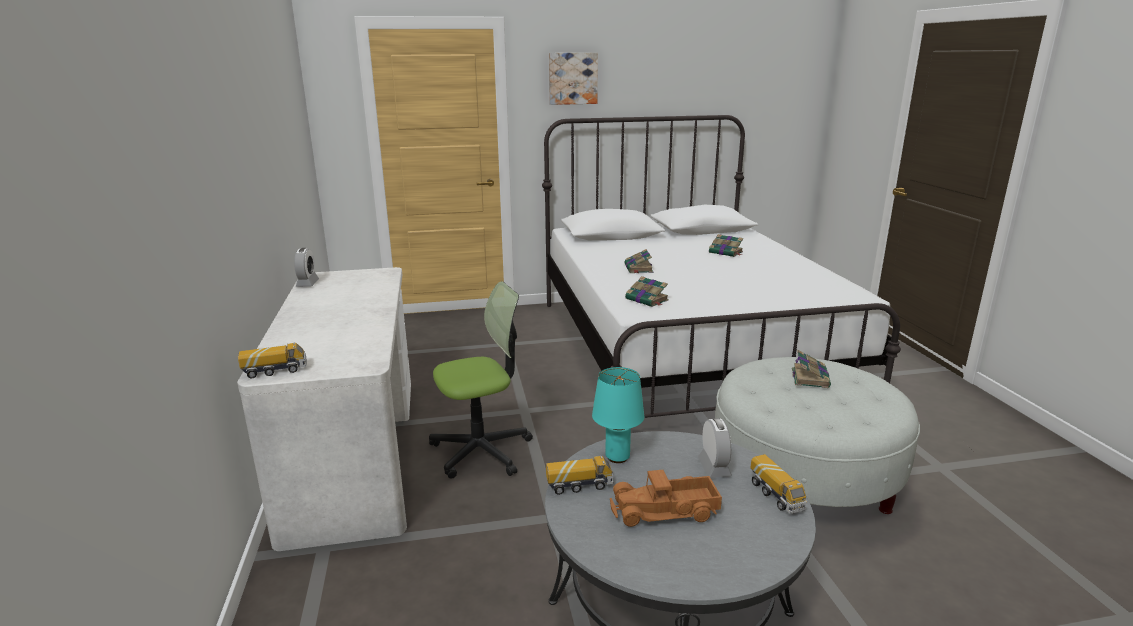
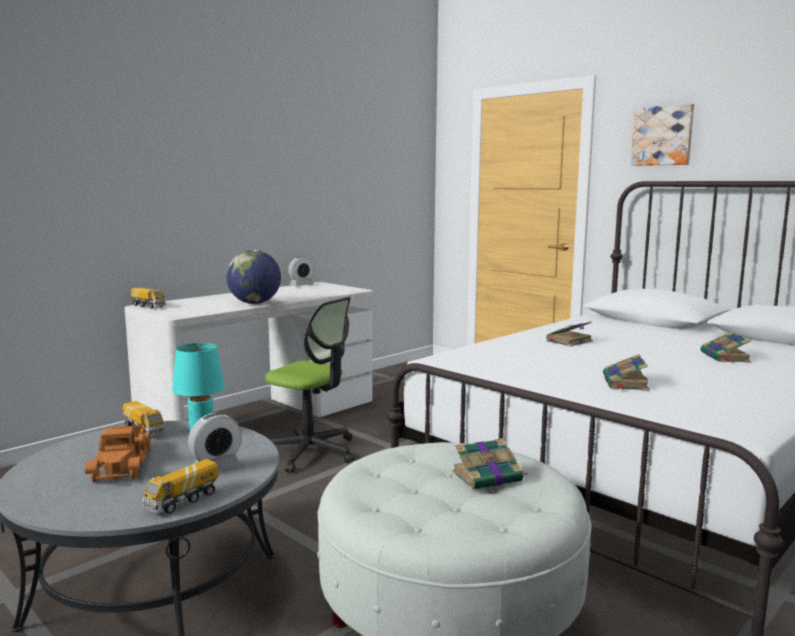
camera: 55 degrees right, 10 degrees down
(372, 320) = (255, 303): none -> globe
(647, 300) = (482, 356): book -> book (625, 383)
(665, 511) = (123, 464): toy truck -> toy truck turned 150 degrees counterclockwise

